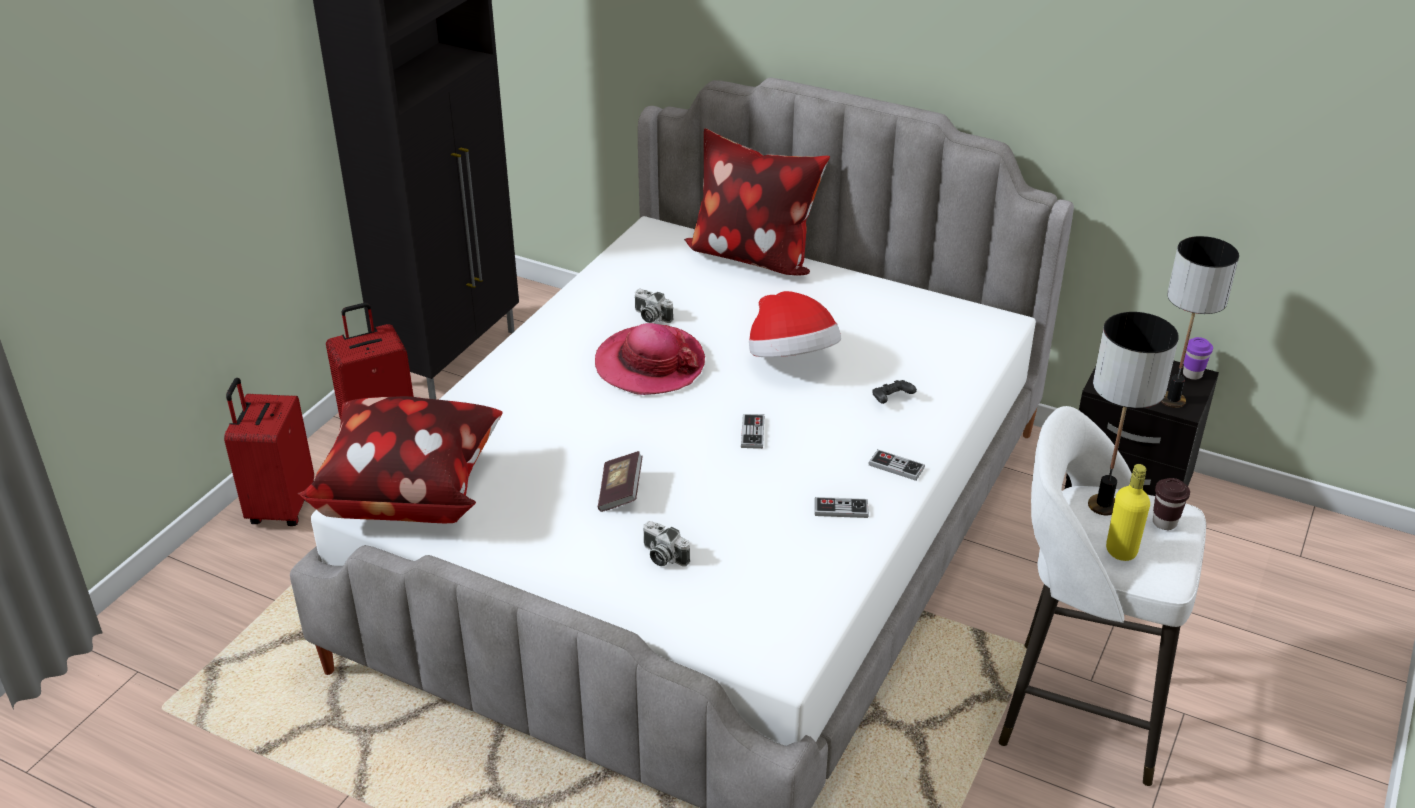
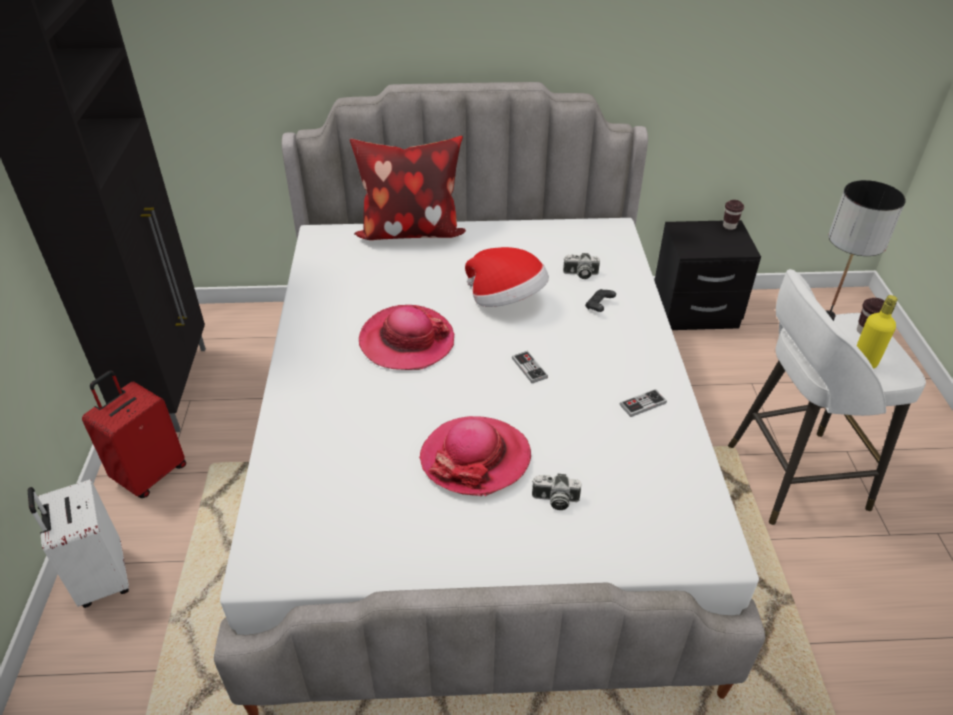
camera: 30 degrees left, 5 degrees up
(280, 507) = (101, 579): red suitcase -> white suitcase
(409, 492) = (298, 535): pillow -> none
(620, 492) = (475, 458): book -> hat
(651, 317) = (375, 302): camera -> camera (580, 274)
(896, 466) = (647, 356): game controller -> none
(1172, 401) = (735, 247): table lamp -> none
(1192, 374) = (729, 226): purple cup -> brown cup

